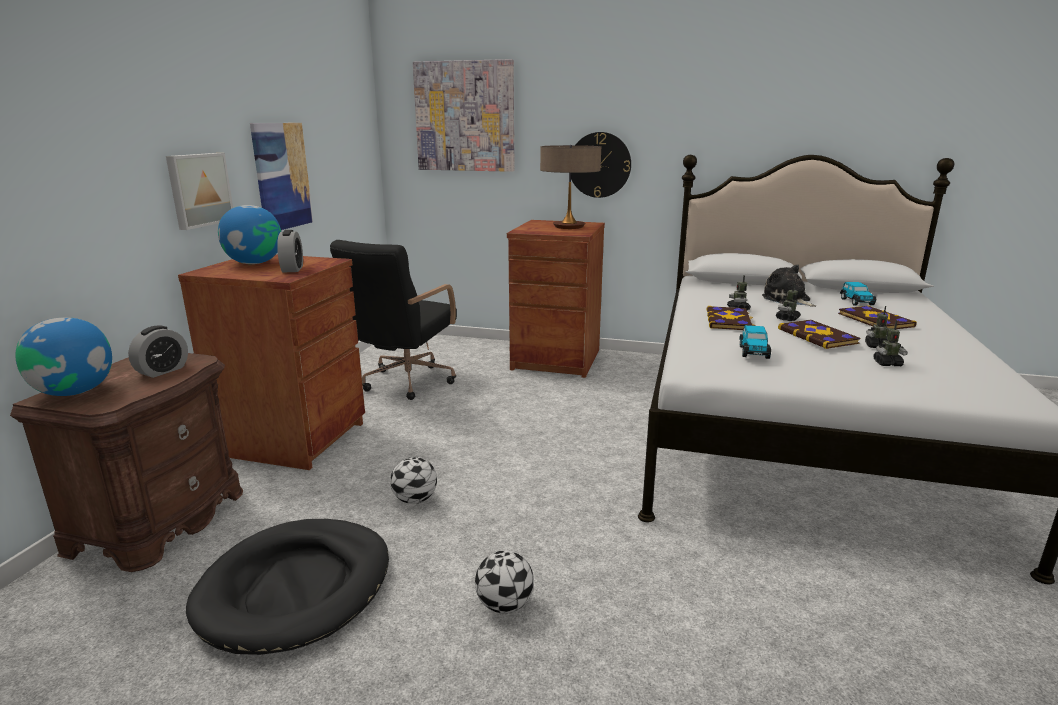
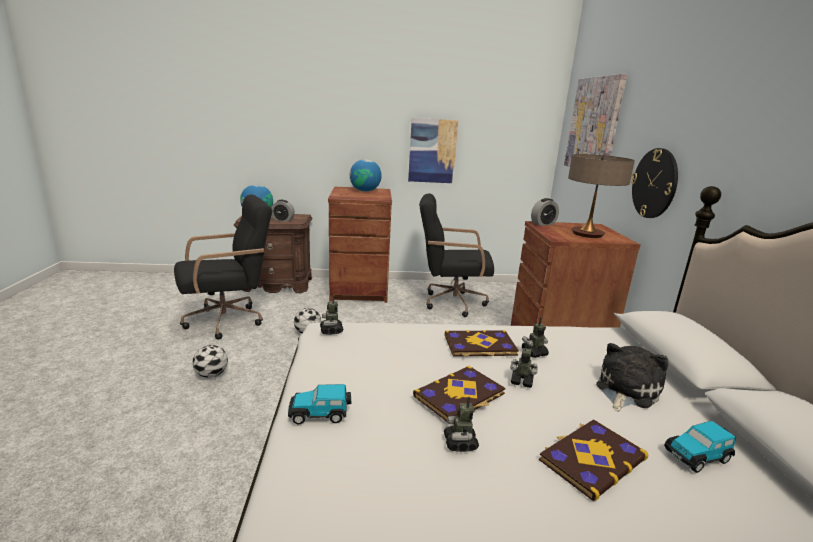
camera: 70 degrees right, 0 degrees up
(199, 190) = (363, 149): picture -> none
(292, 269) = (356, 196): alarm clock -> alarm clock (543, 224)
(296, 588) = (229, 321): black dog bed -> black office chair
(753, 352) = (376, 352): toy car -> toy car (320, 413)
(887, 363) = (390, 441): toy robot -> toy robot (331, 331)

